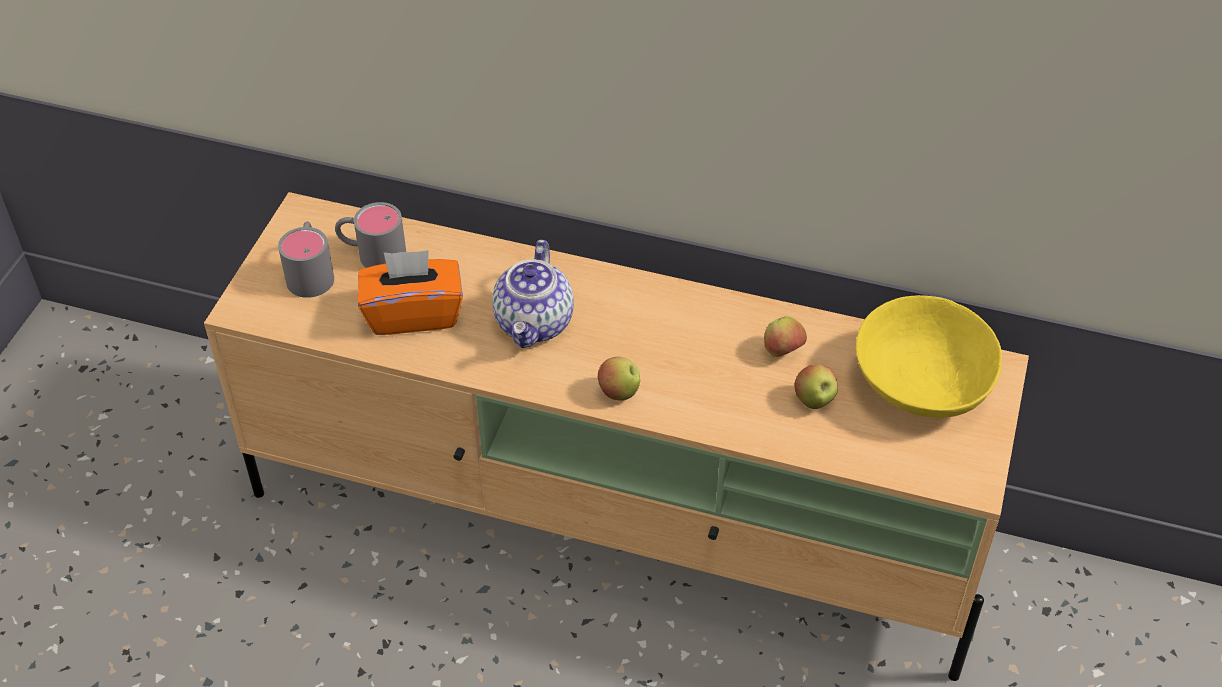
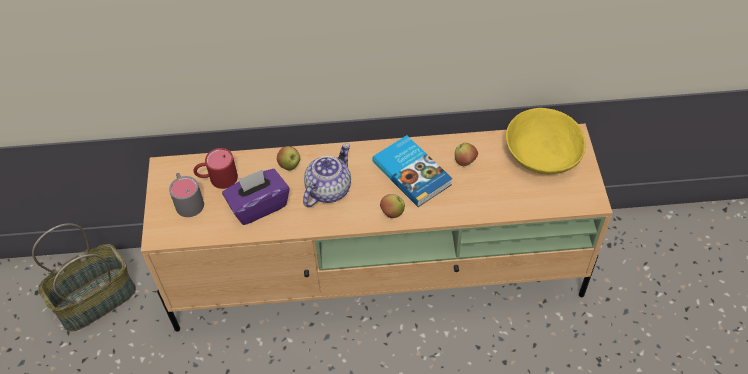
camera: 20 degrees left, 5 degrees up
(162, 407) = (96, 298): none -> basket
(372, 253) = (217, 178): grey mug -> red mug
(413, 314) = (258, 206): orange tissue box -> purple tissue box
(535, 323) = (328, 189): teapot -> teapot turned 135 degrees counterclockwise
(685, 341) = (412, 172): none -> book
(814, 401) = (494, 183): apple -> apple (290, 165)

